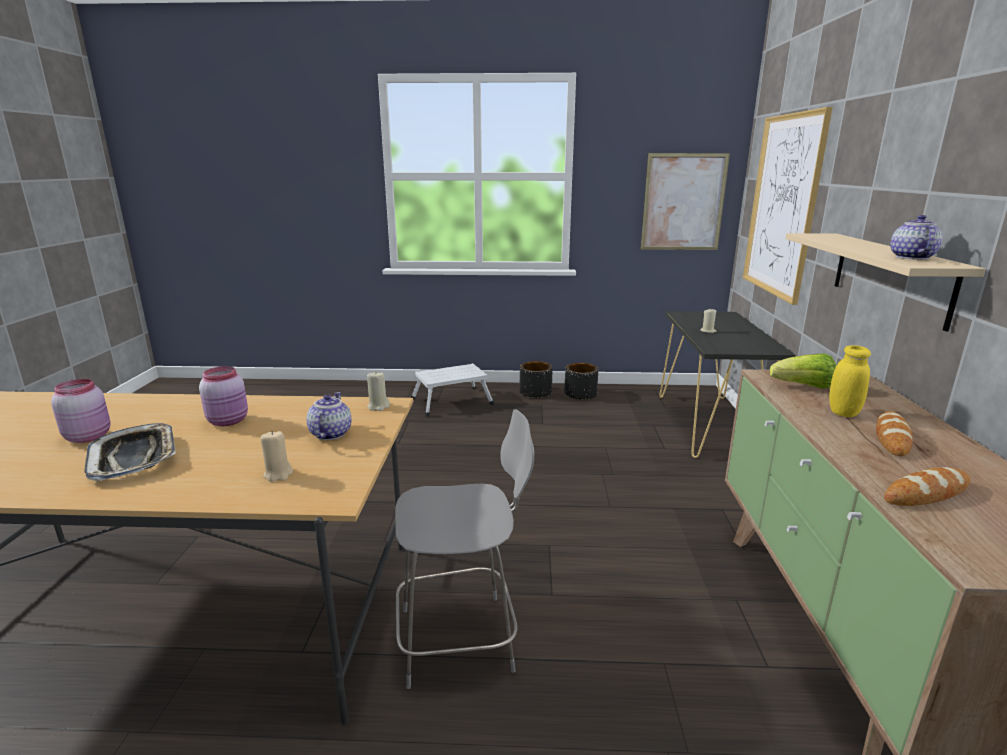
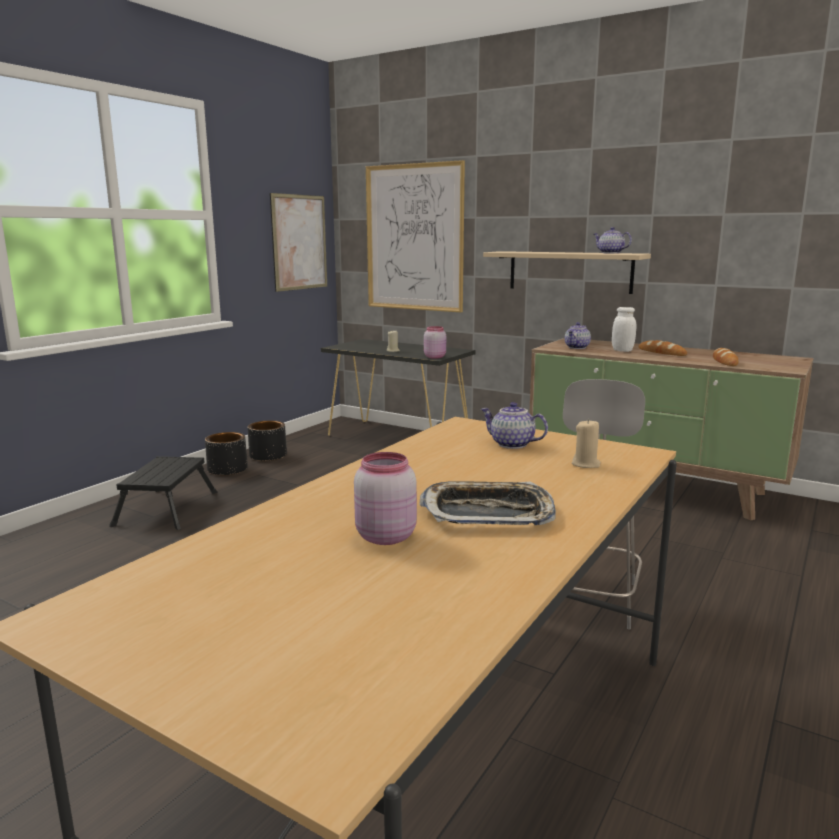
camera: 60 degrees left, 5 degrees down
(229, 421) = (426, 474): pink jar -> pink jar (435, 357)
(378, 406) = (463, 426): beige candle -> none
(451, 401) = (166, 508): white step ladder -> black step ladder
(803, 387) = (577, 347): lettuce -> teapot
(843, 412) = (622, 350): yellow jar -> white jar

